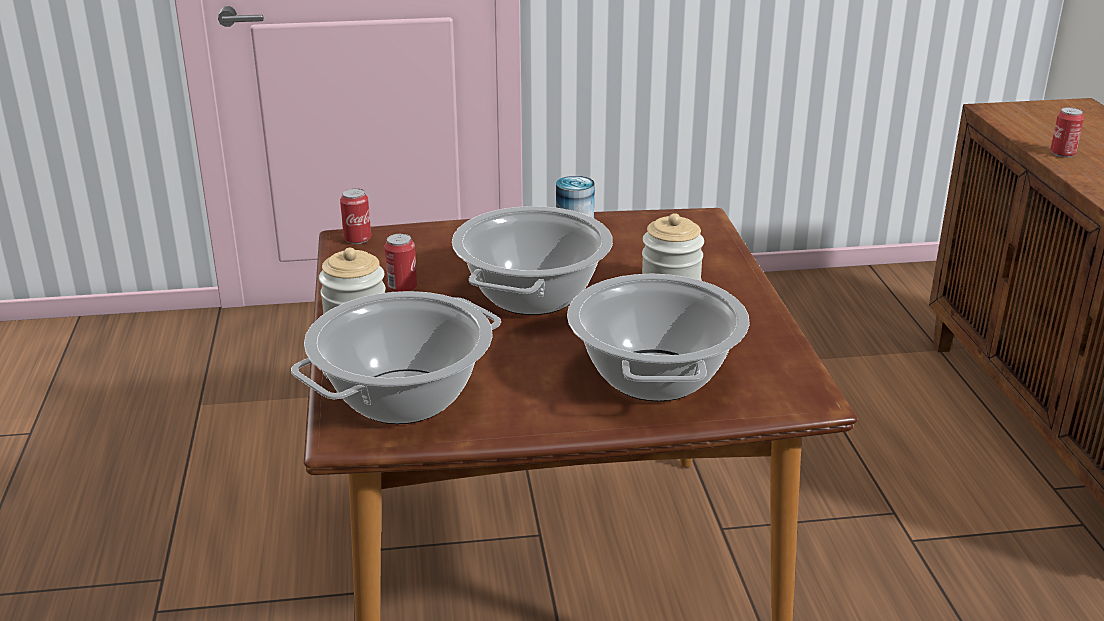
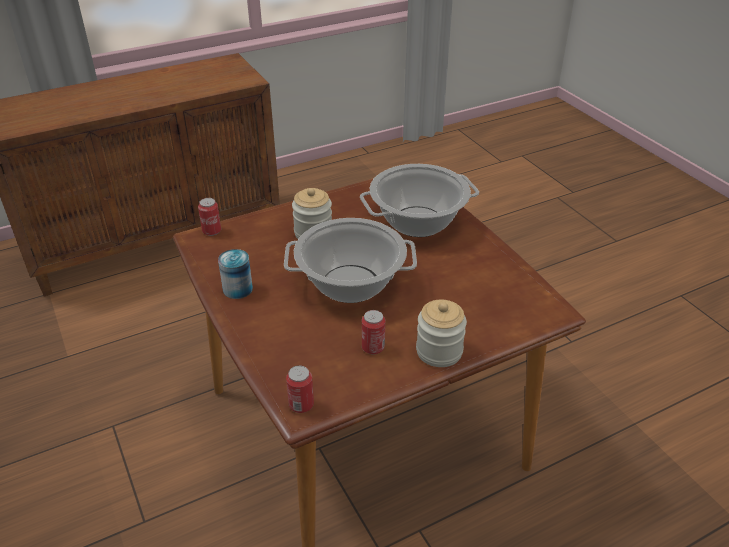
camera: 110 degrees left, 10 degrees up
(403, 398) = (503, 301): cooking pot -> none
(1062, 153) = (85, 112): can -> can (212, 231)

